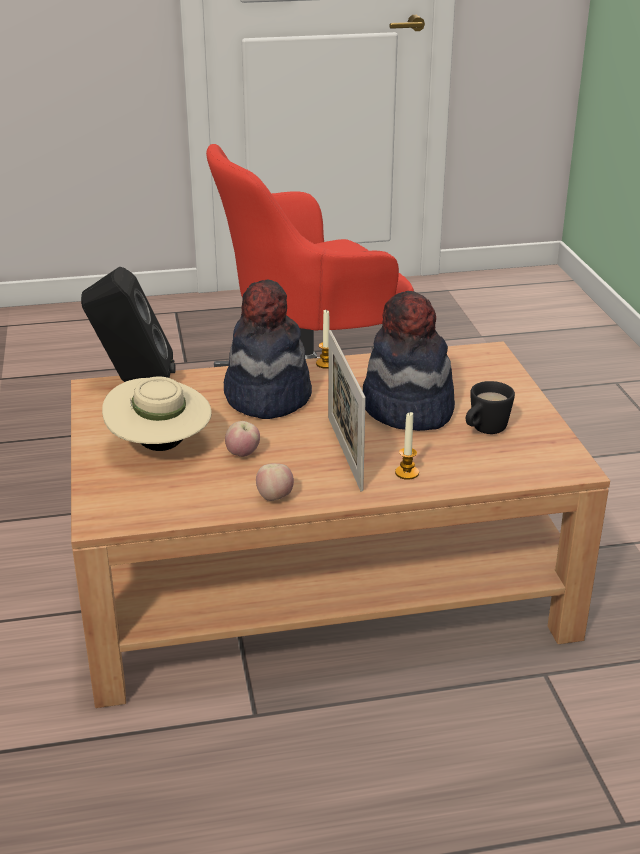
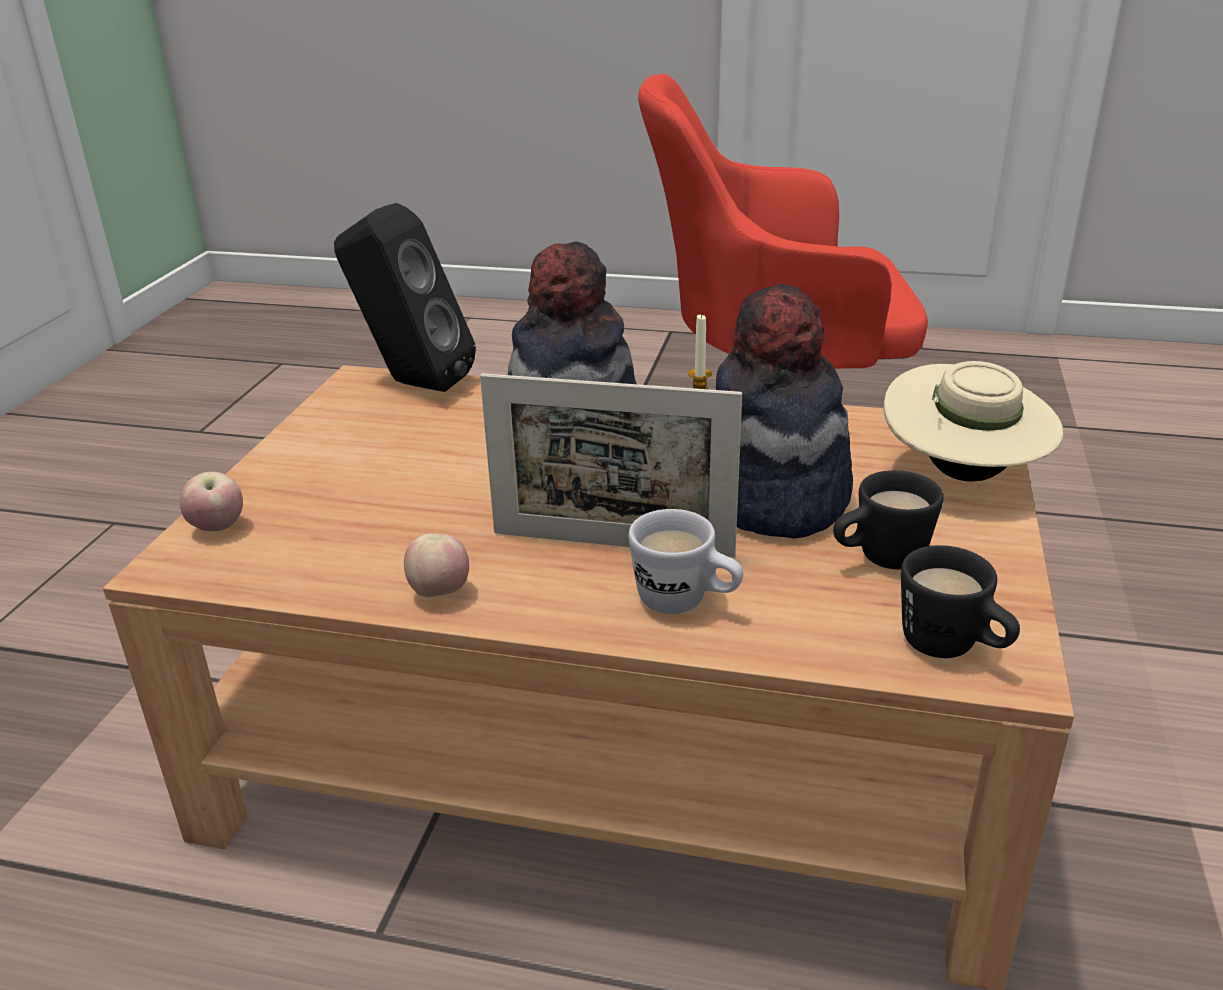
camera: 25 degrees right, 0 degrees up
(160, 447) = (358, 476): beige hat -> beige hat (962, 475)
(242, 454) = (457, 512): apple -> apple (218, 528)
(344, 452) = (612, 544): picture frame -> picture frame turned 90 degrees counterclockwise
(407, 473) = (685, 603): candle -> white mug
(544, 464) = (952, 649): none -> black mug

